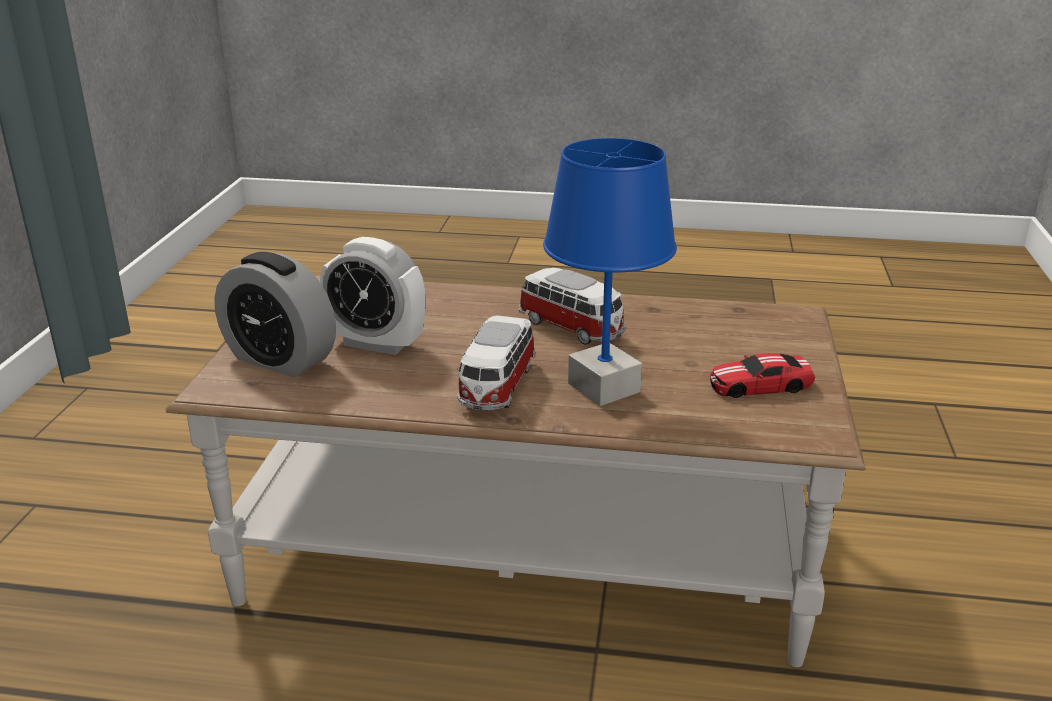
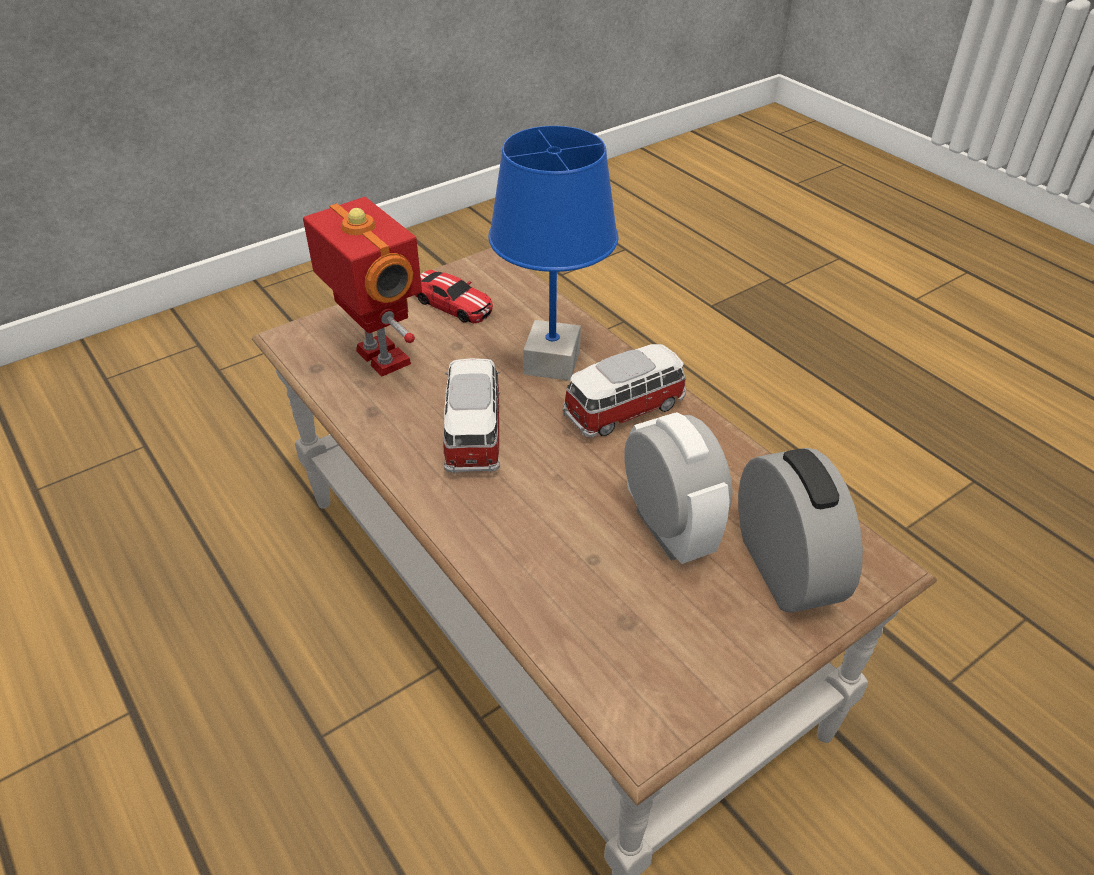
camera: 135 degrees left, 15 degrees up
(716, 331) = (379, 359): none -> toy robot

